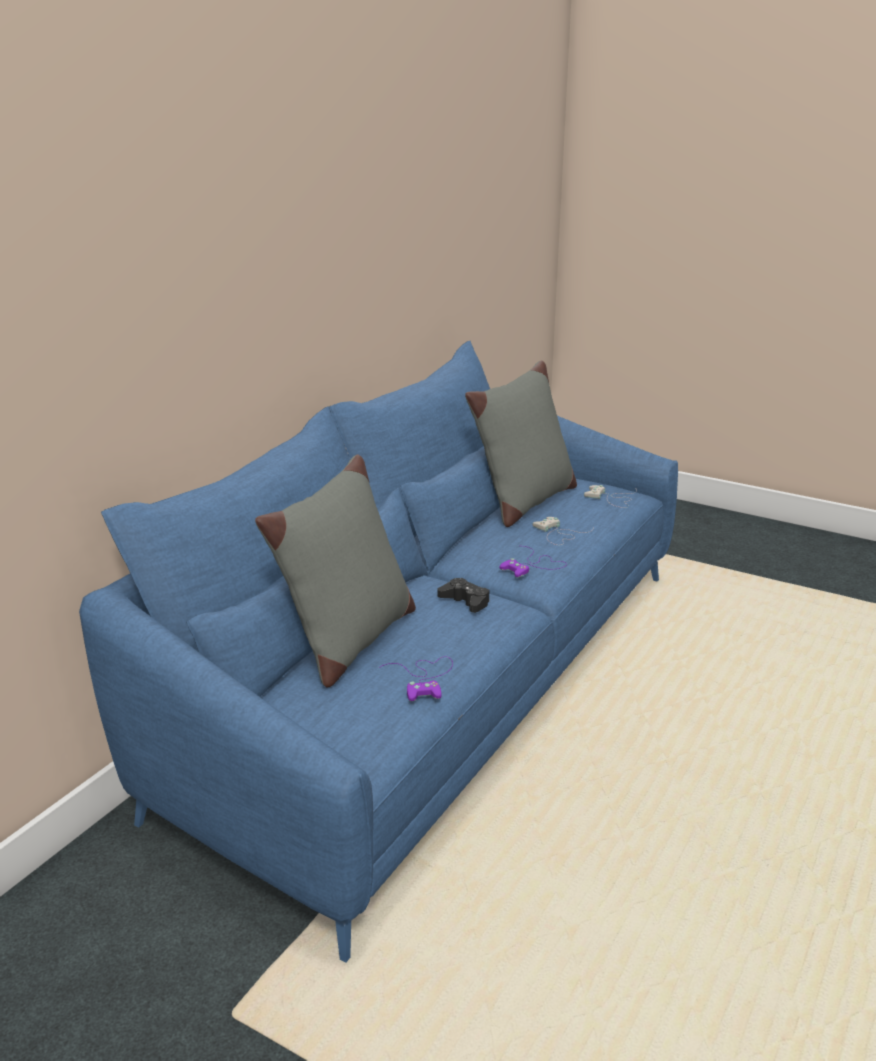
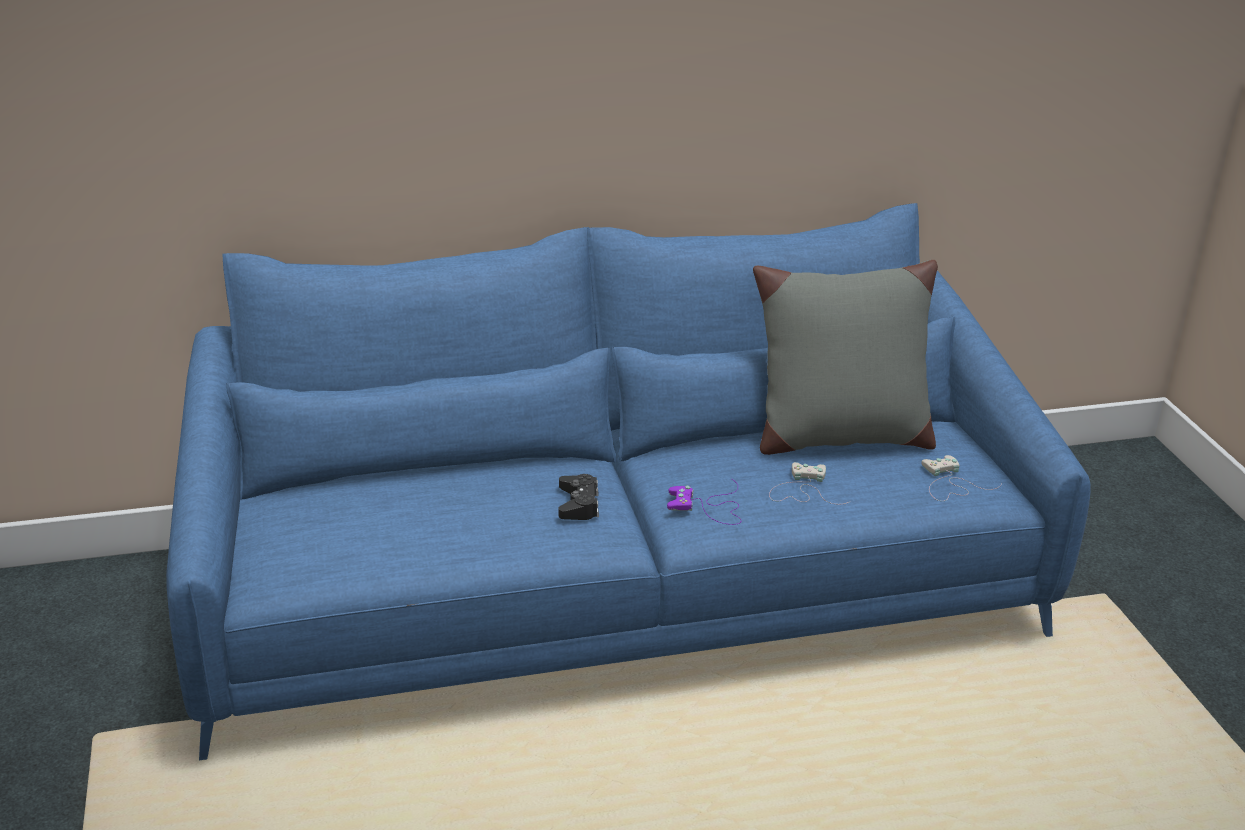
camera: 45 degrees right, 5 degrees up
(348, 642) = (418, 483): grey pillow -> none
(424, 678) = (414, 549): purple game controller -> none

